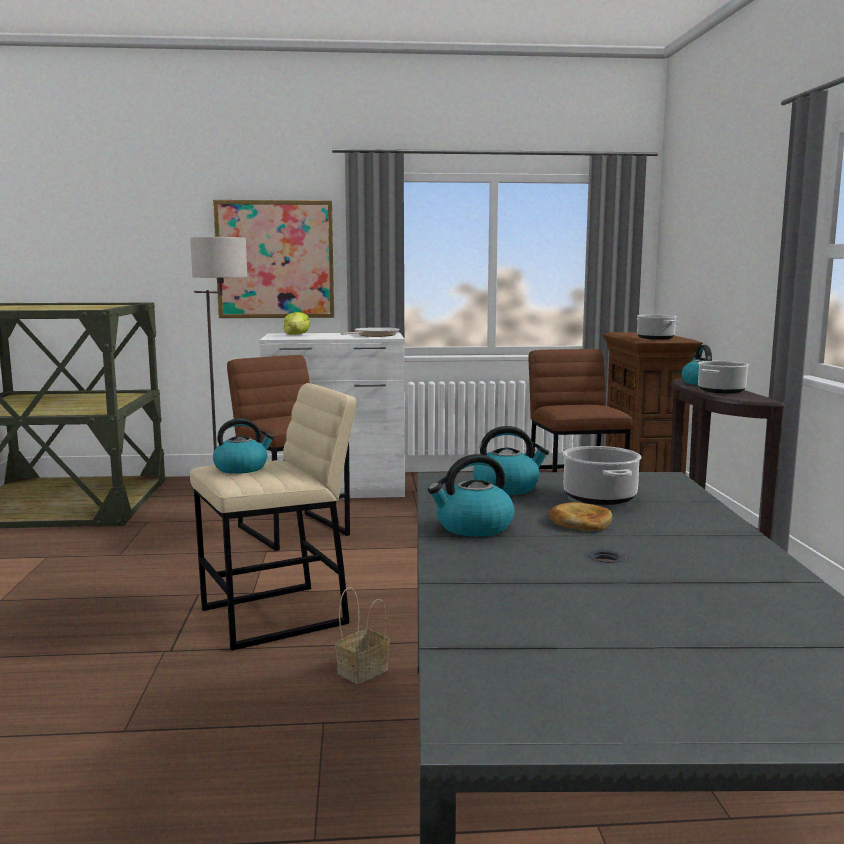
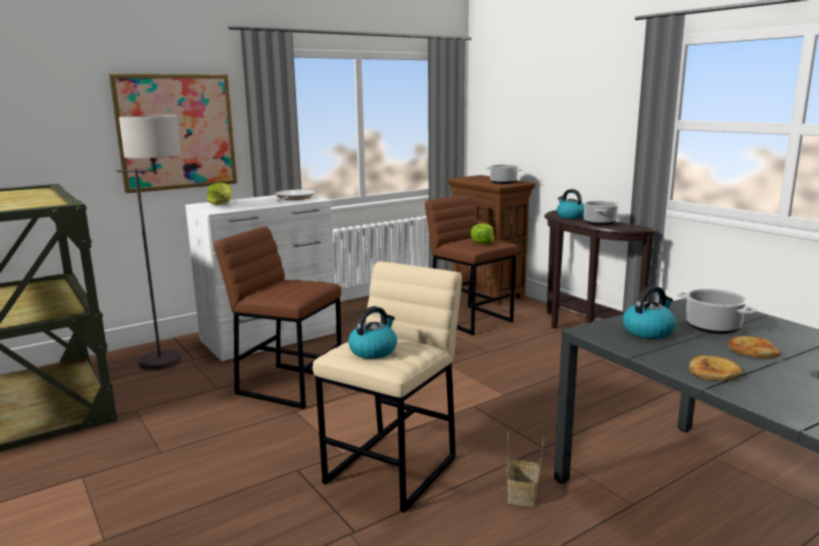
camera: 30 degrees left, 5 degrees up
(473, 527) = (714, 372): kettle -> bread
(584, 407) = (482, 242): none -> lettuce

